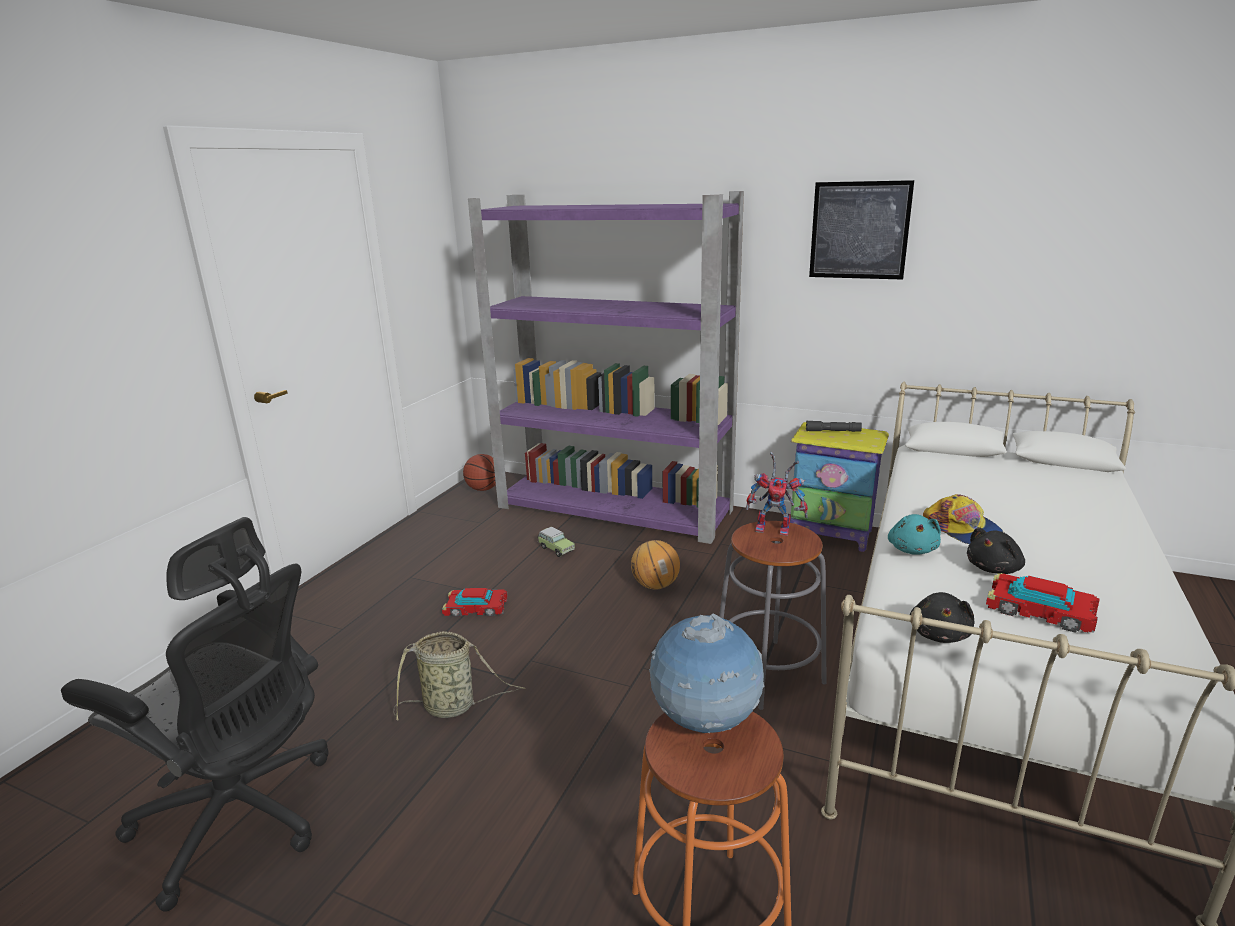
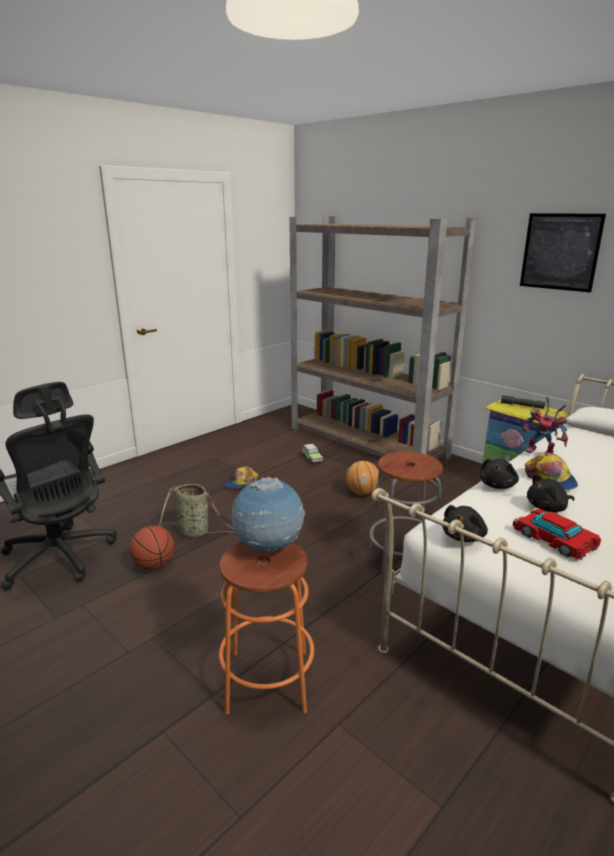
camera: 20 degrees right, 0 degrees up
(476, 608) = (241, 483): toy car -> cap
(483, 489) = (289, 416): basketball -> basketball (154, 565)
(614, 508) = (366, 441): purple bookcase -> brown bookcase
(776, 528) = (416, 457): toy robot -> toy robot (542, 452)
(912, 549) = (498, 485): turquoise plush toy -> black plush toy

